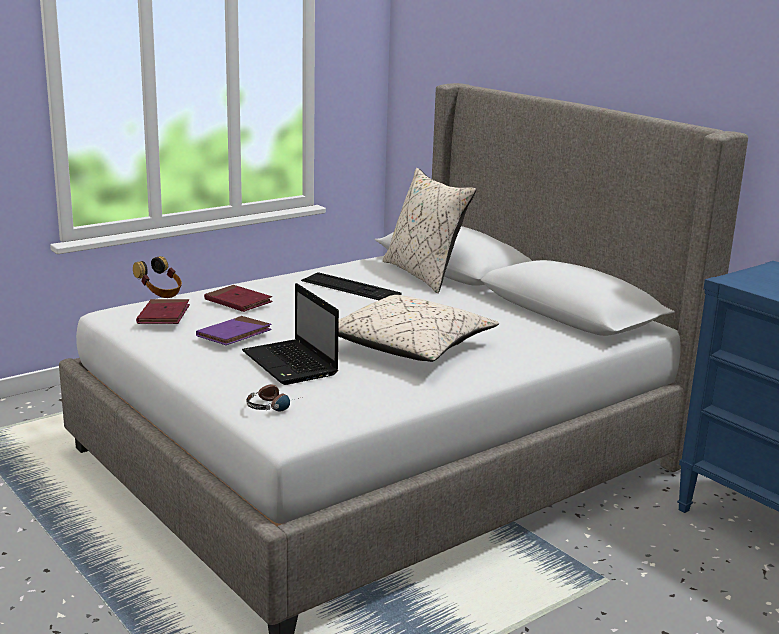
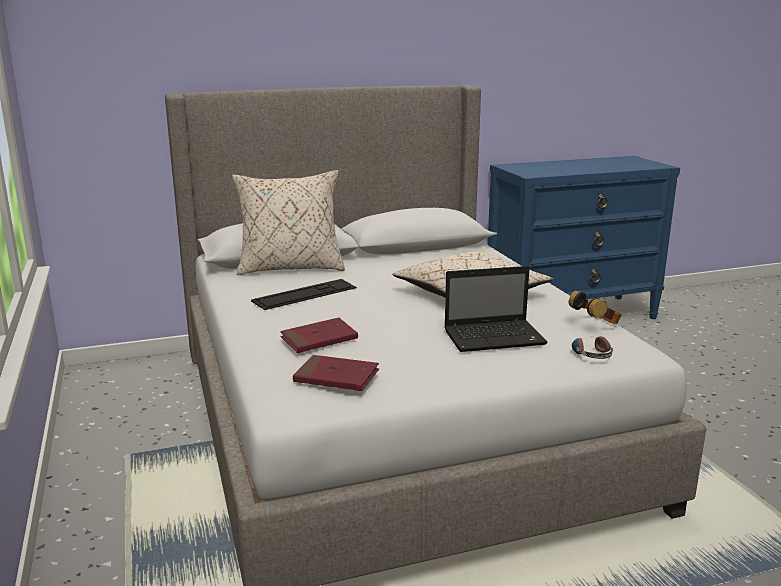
camera: 70 degrees left, 0 degrees up
(160, 293) = (240, 378): headphones -> headphones (596, 326)
(234, 334) = (414, 350): purple book -> none

